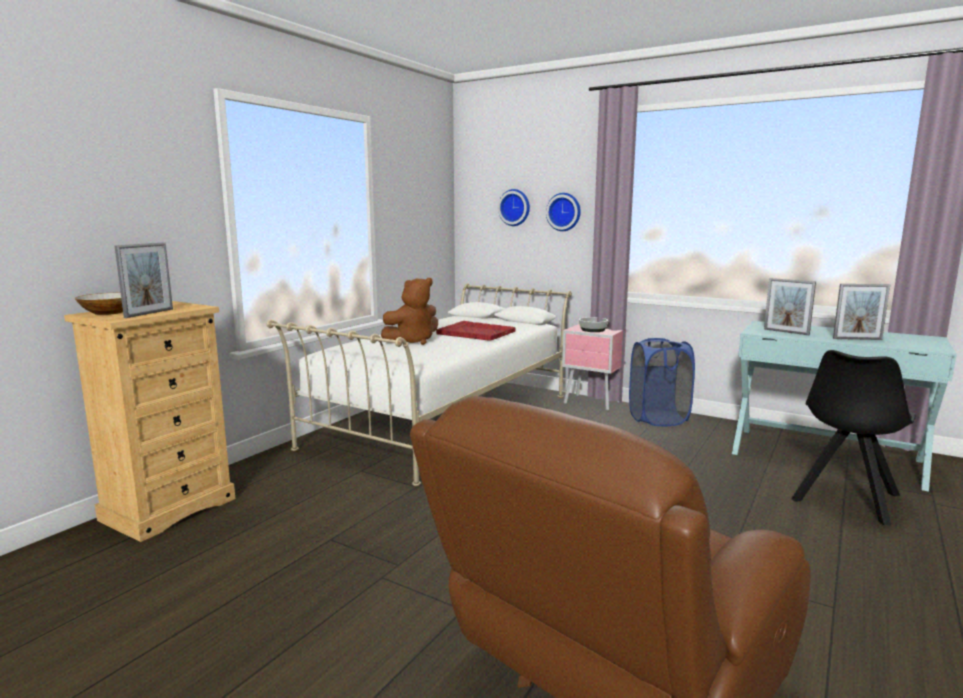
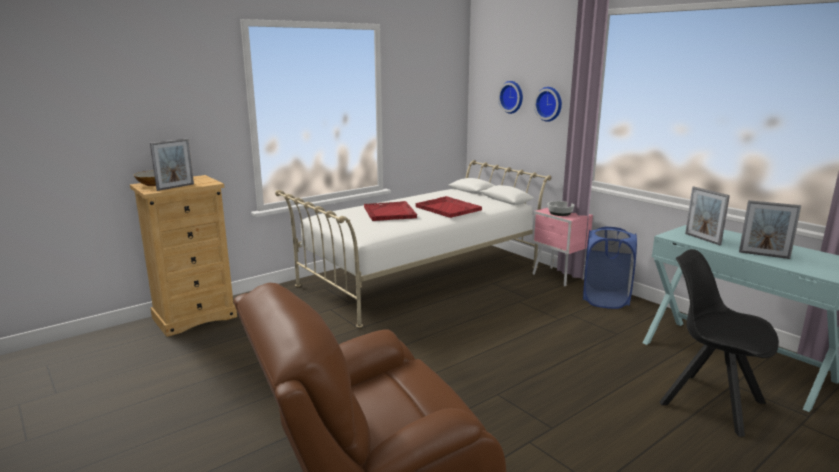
camera: 20 degrees right, 5 degrees up
(413, 341) = (389, 212): brown plush toy -> red tray
(844, 498) = (709, 402): black chair -> black chair turned 75 degrees clockwise

